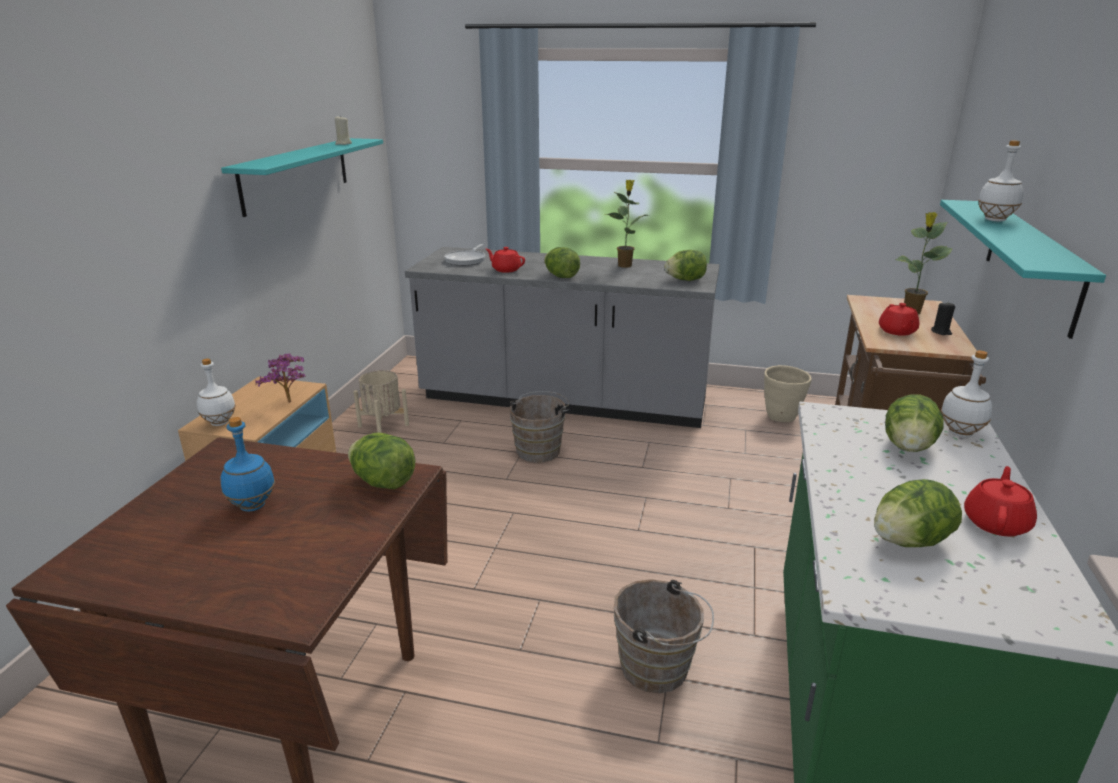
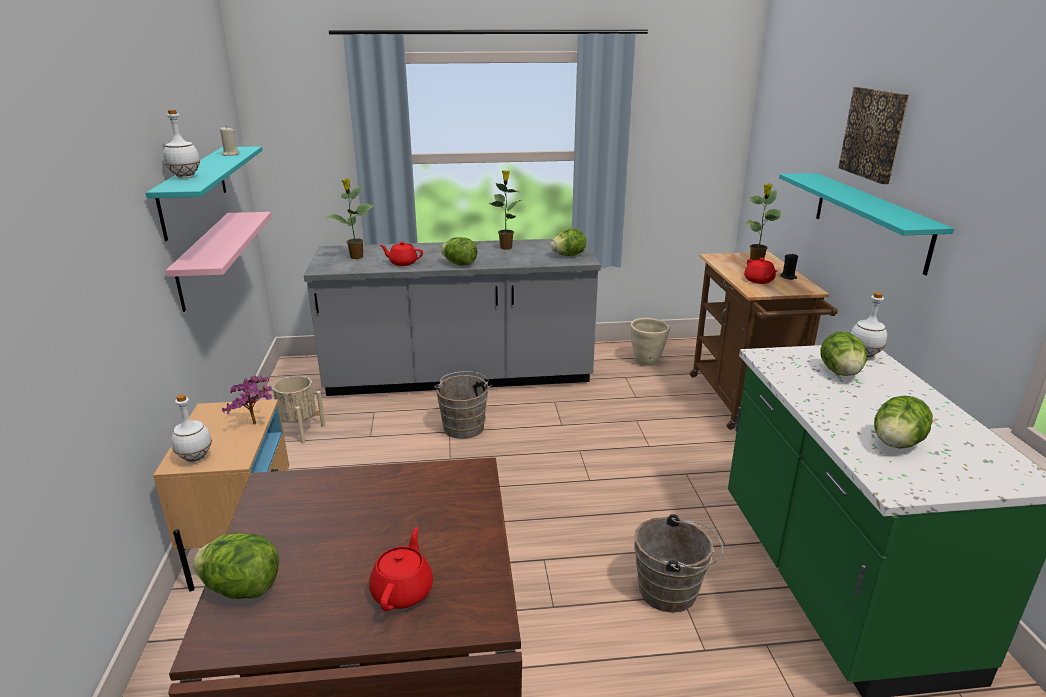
camera: 20 degrees left, 0 degrees up
(252, 506) = (352, 532): blue bottle -> none
(301, 243) = (204, 259): none -> pink shelf
(383, 482) = (457, 483): lettuce -> lettuce (242, 588)
(466, 260) = (356, 257): frying pan -> potted plant
(994, 220) = (836, 189): white bottle -> white bottle (185, 177)
(996, 522) = (935, 418): red teapot -> red teapot (403, 591)
(1051, 148) = (874, 134): none -> picture

